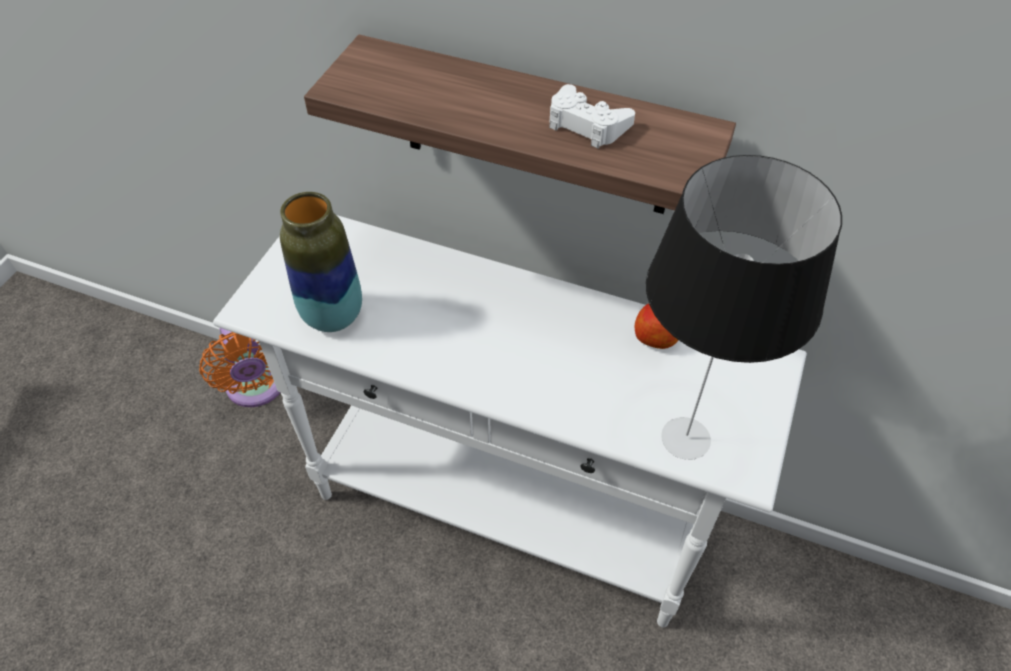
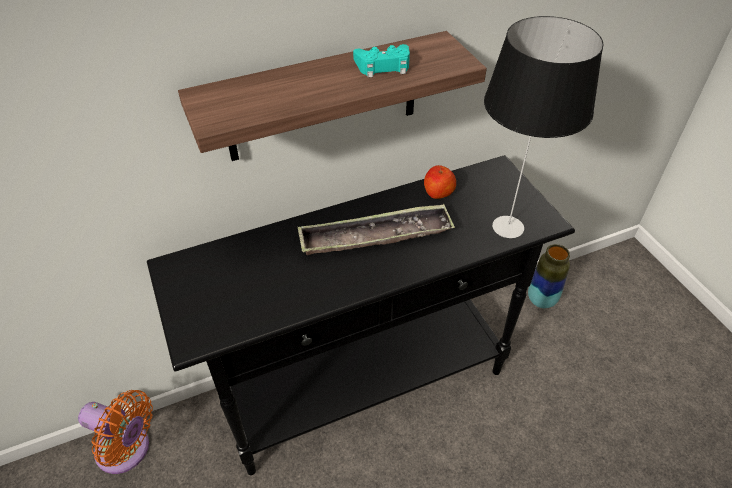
camera: 45 degrees left, 5 degrees down
(333, 316) = (254, 305): vase -> vase (541, 300)
(507, 510) = (366, 385): white console table -> black console table
(523, 334) = (375, 236): none -> tray
(586, 124) = (383, 66): white game controller -> turquoise game controller

